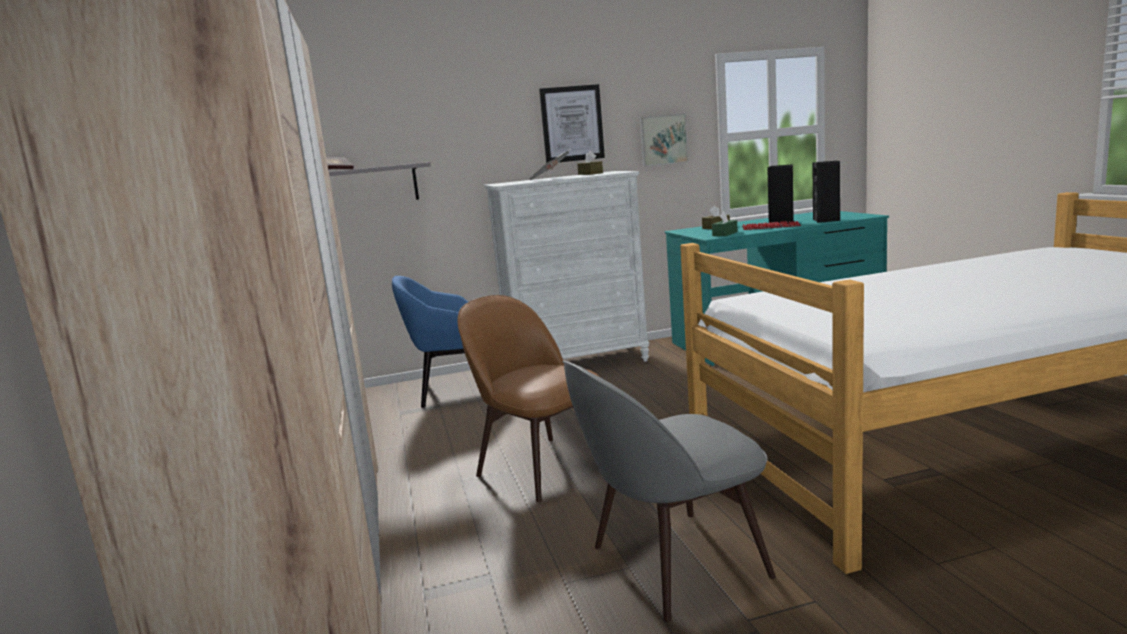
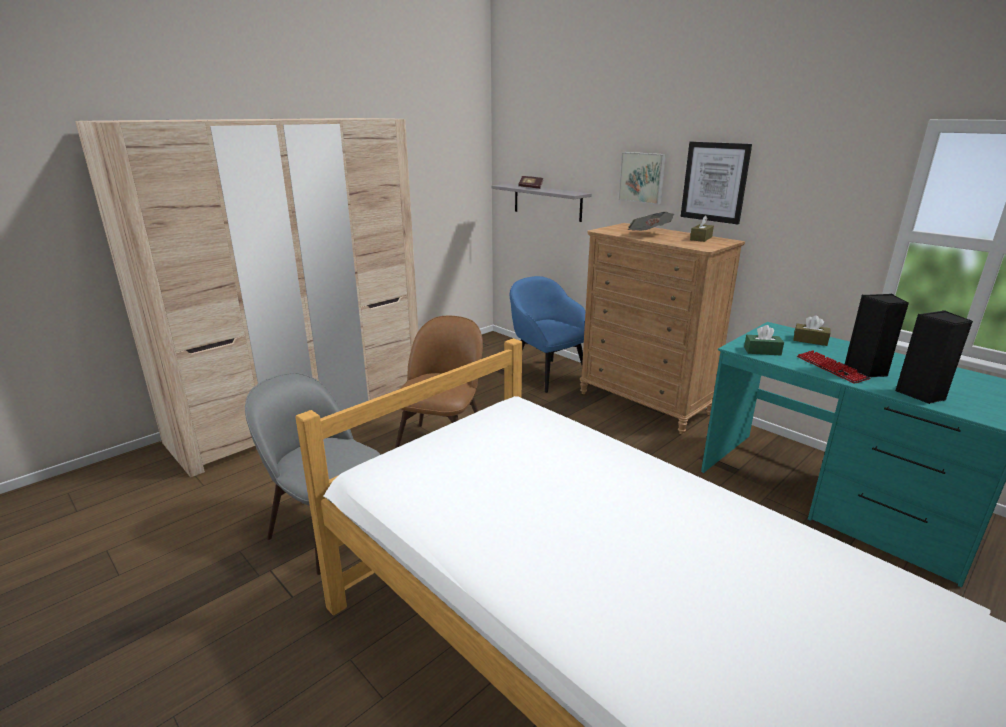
camera: 60 degrees right, 10 degrees up
(577, 363) = (644, 403): white dresser -> brown dresser
(662, 140) = (814, 220): picture -> picture (642, 177)

